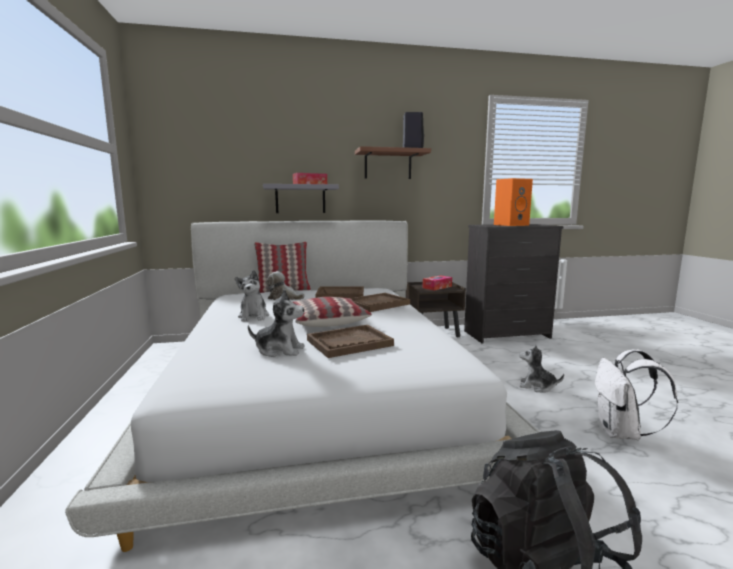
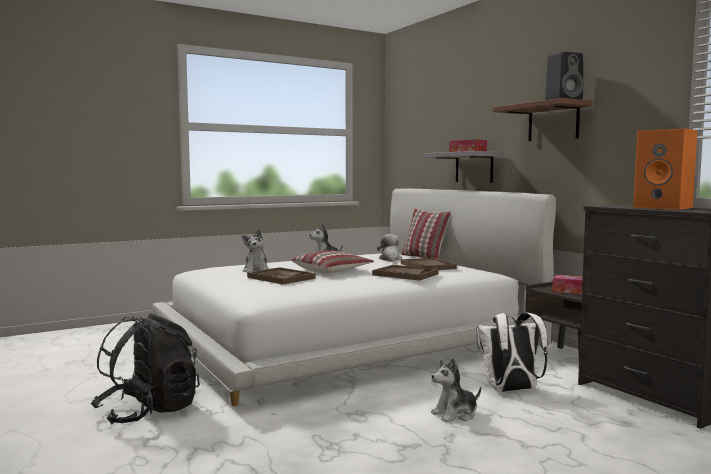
camera: 70 degrees right, 5 degrees down
(537, 386) = (455, 414): plush toy -> plush toy turned 120 degrees counterclockwise
(621, 433) = (365, 452): white backpack -> white backpack (510, 390)

